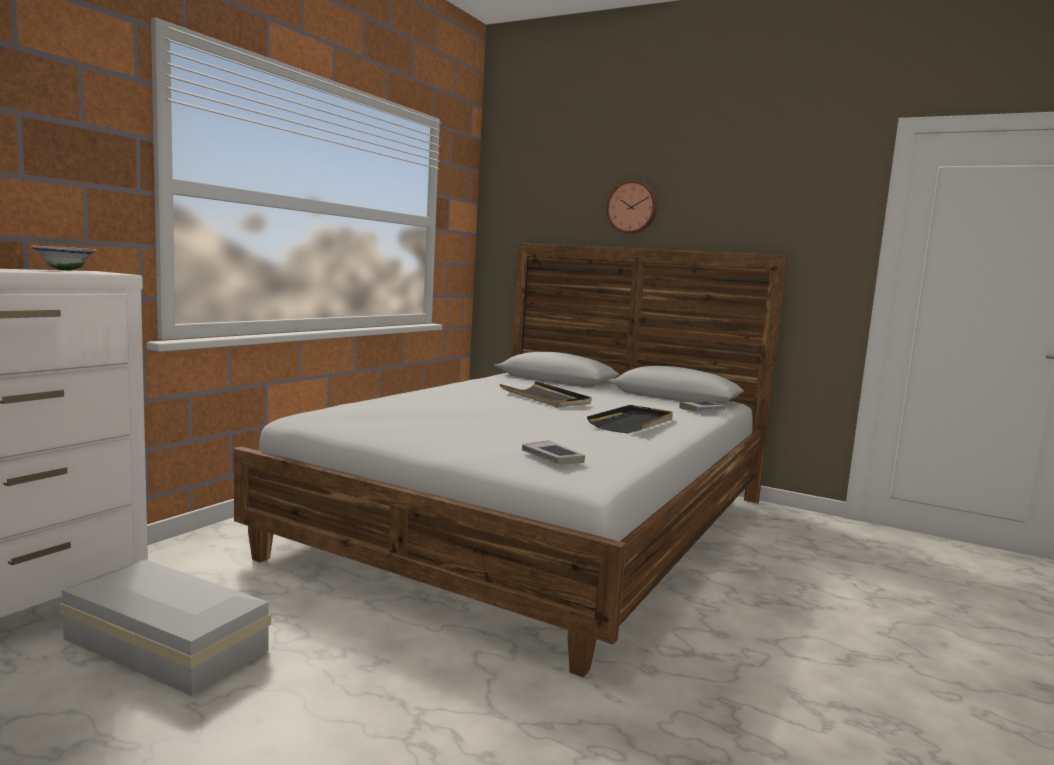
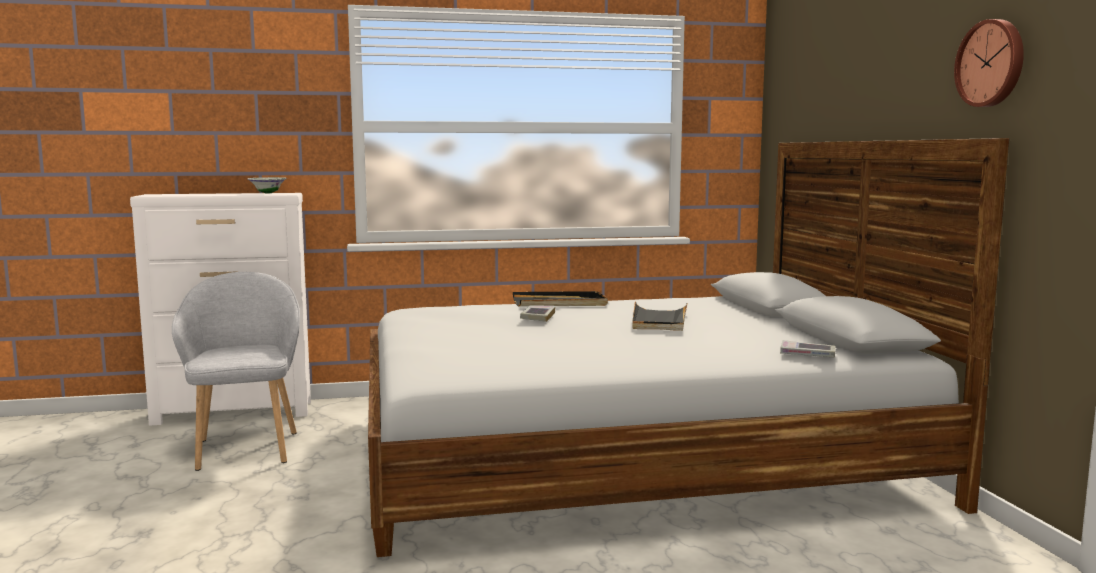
camera: 50 degrees right, 0 degrees up
(166, 643) = (246, 449): white storage box -> grey armchair
(552, 458) = (445, 361): book -> book (538, 317)
(632, 207) = (869, 87): wall clock -> wall clock (991, 63)
(632, 423) = (652, 352): black tray -> black tray (560, 303)

